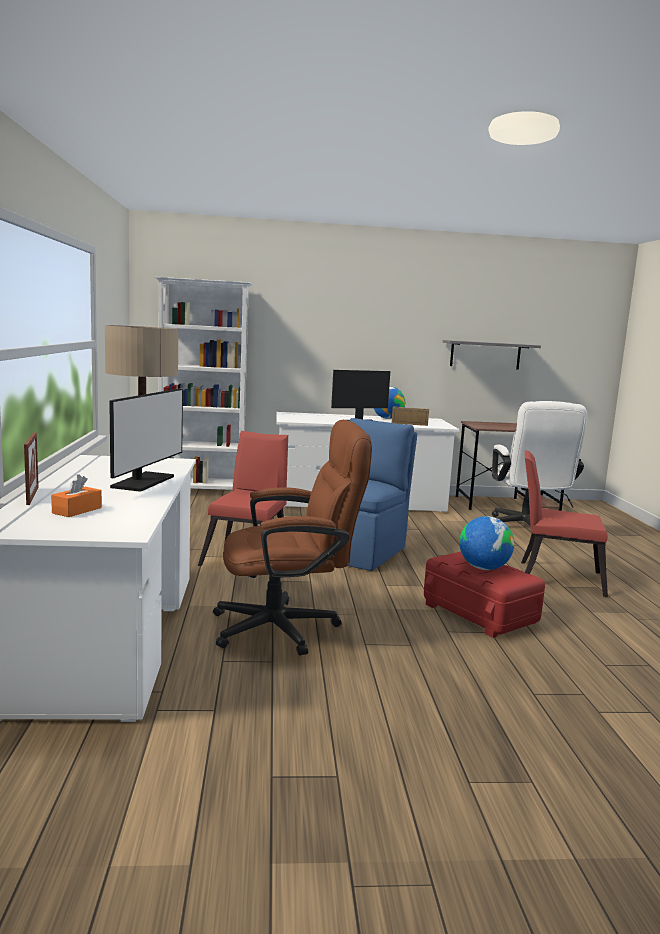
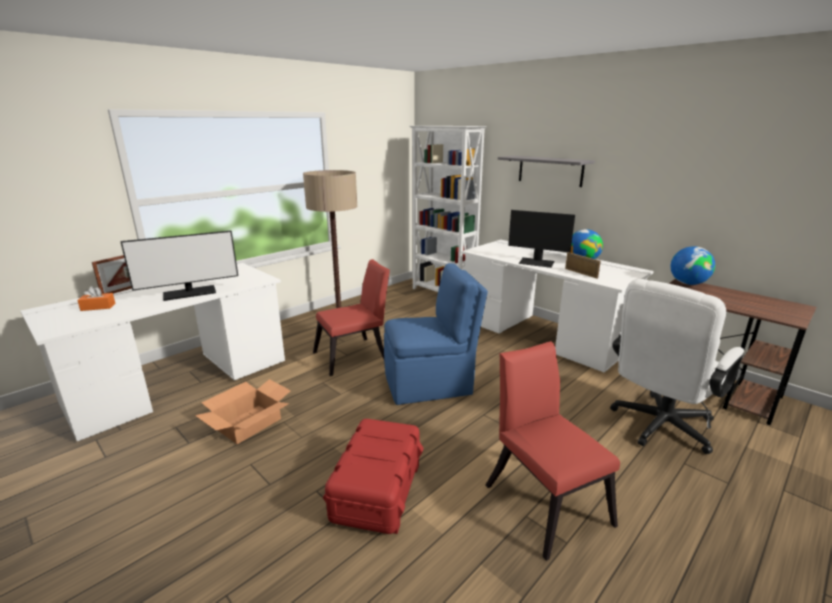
camera: 50 degrees right, 10 degrees up
(288, 627) = (248, 423): brown office chair -> cardboard box
(483, 568) = (372, 452): globe -> globe (688, 283)
(485, 355) = (723, 202): grey shelf -> grey shelf (550, 170)

